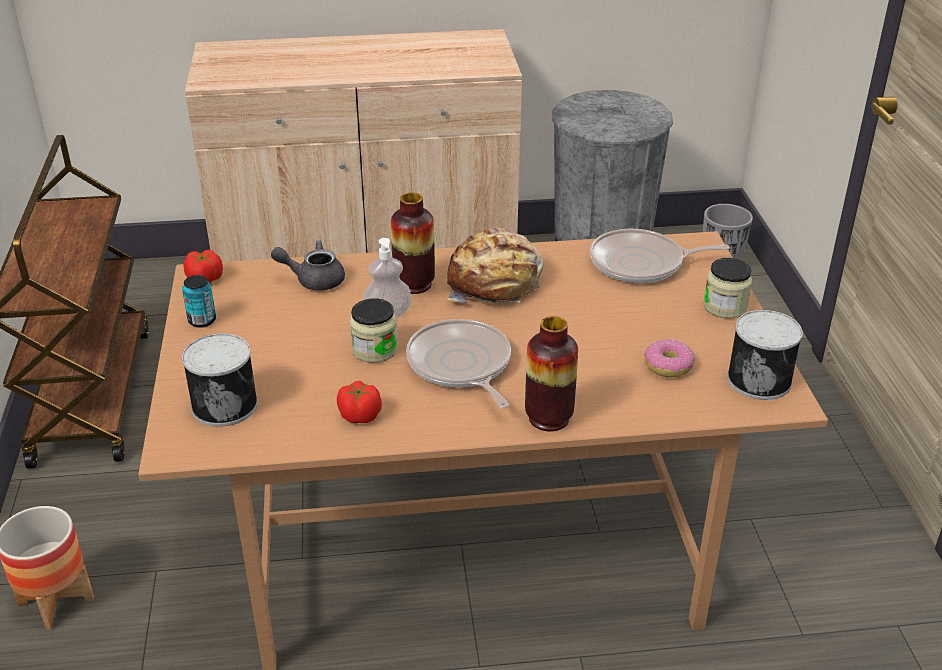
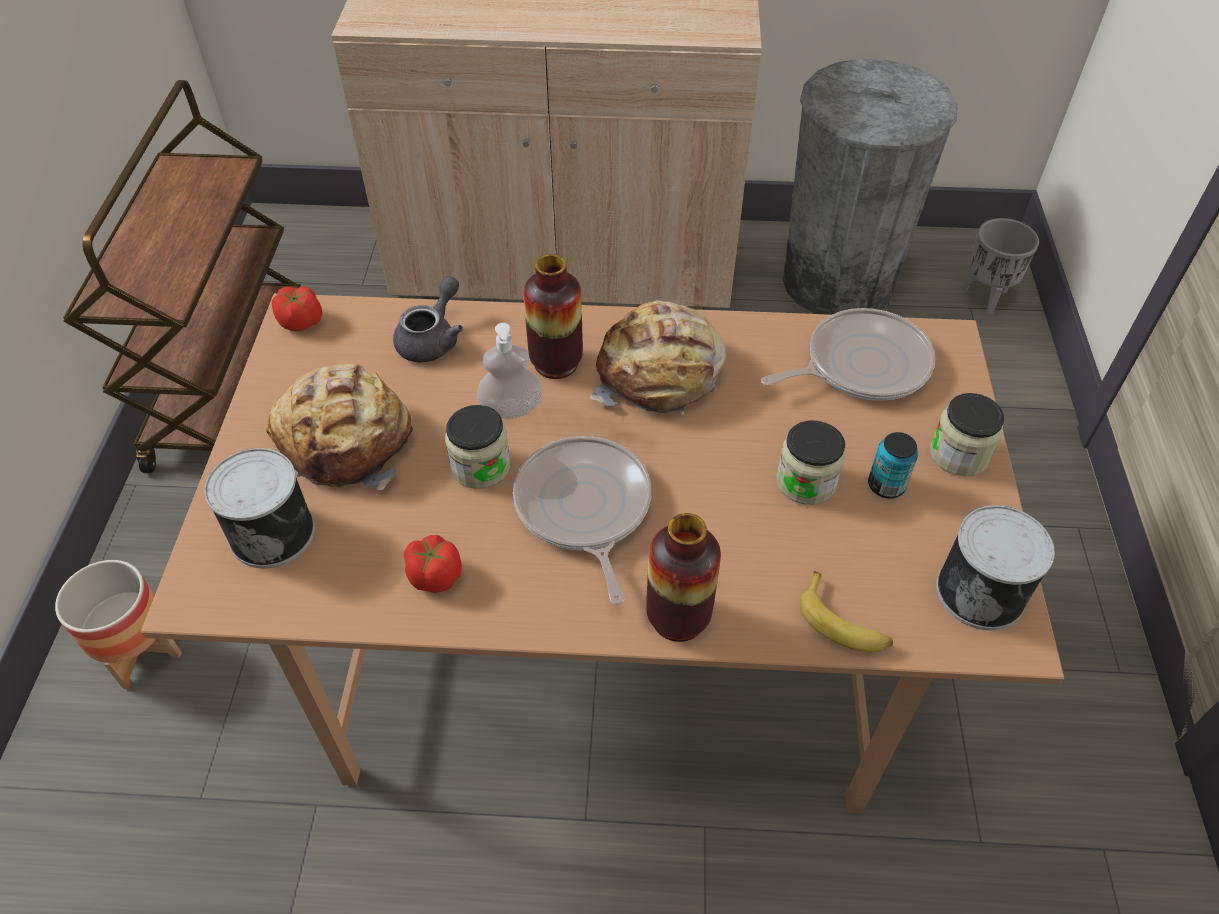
camera: 10 degrees right, 15 degrees up
(202, 321) = (280, 389): can -> can (886, 485)
(266, 345) = (347, 439): none -> bread
(314, 280) = (433, 339): grey teapot -> grey teapot turned 105 degrees clockwise
(620, 333) = (806, 482): none -> jar
(641, 264) = (860, 365): frying pan -> frying pan turned 150 degrees clockwise
(668, 366) = (859, 549): donut -> none
(668, 407) = (843, 622): none -> banana

